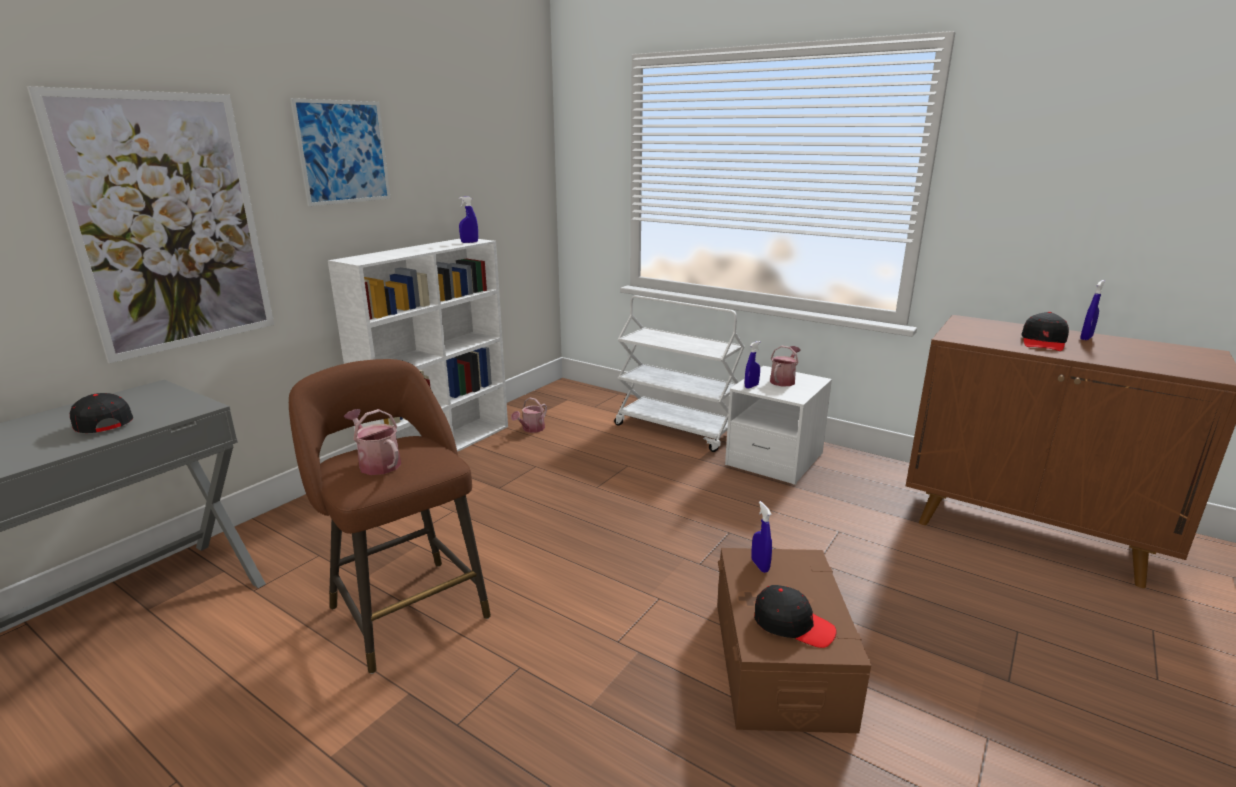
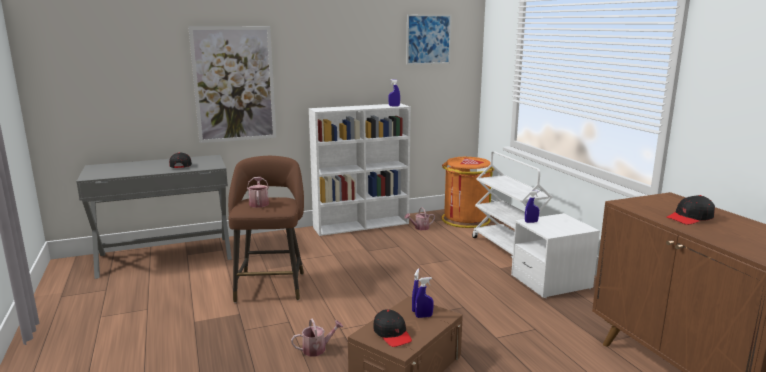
camera: 35 degrees right, 5 degrees down
(343, 152) = (327, 53): picture -> picture (428, 39)
(576, 401) = (465, 219): none -> orange trash can
(783, 380) = (560, 224): watering can -> watering can (317, 349)
(1086, 338) = (739, 223): blue spray bottle -> blue spray bottle (423, 316)

